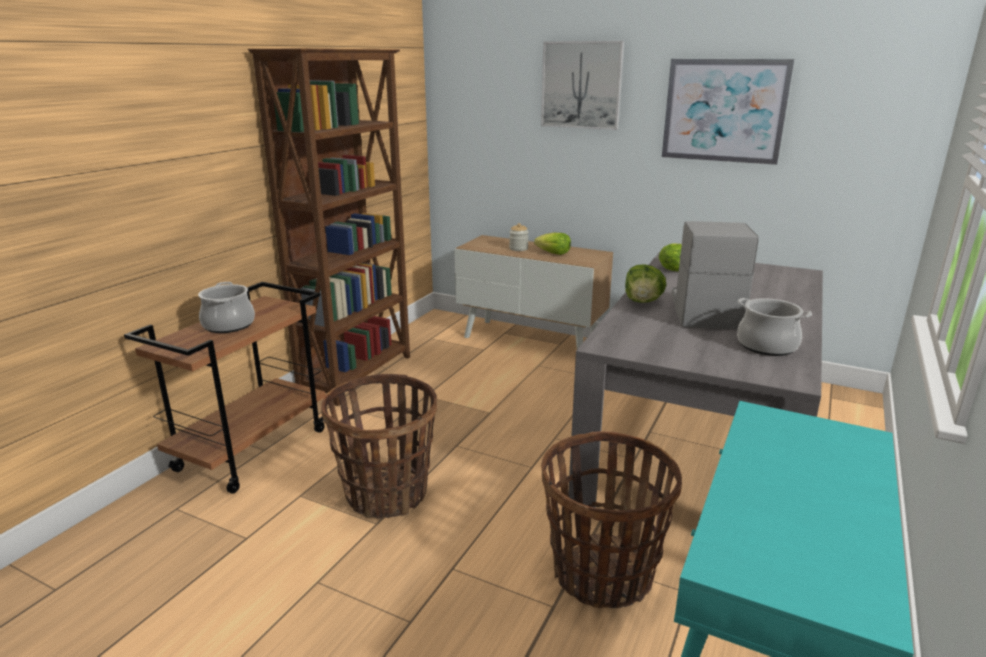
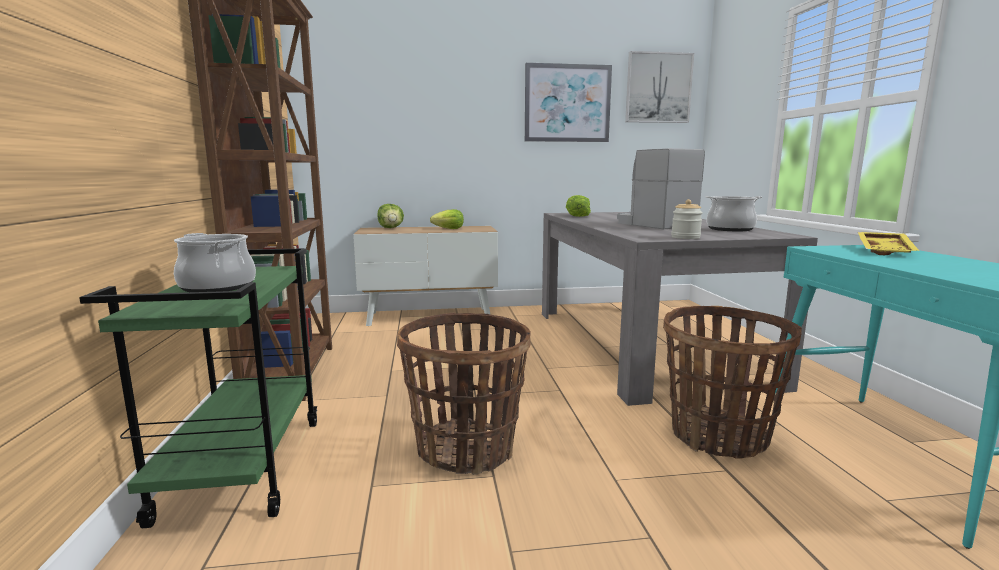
camera: 35 degrees left, 10 degrees down
(252, 449) = (243, 466): brown cart -> green cart
(518, 248) = (413, 229): jar -> jar (685, 237)
(581, 85) = (451, 83): picture -> picture (658, 88)
(643, 301) = (605, 225): lettuce -> lettuce (391, 228)
(829, 449) = (886, 251): none -> yellow tray

